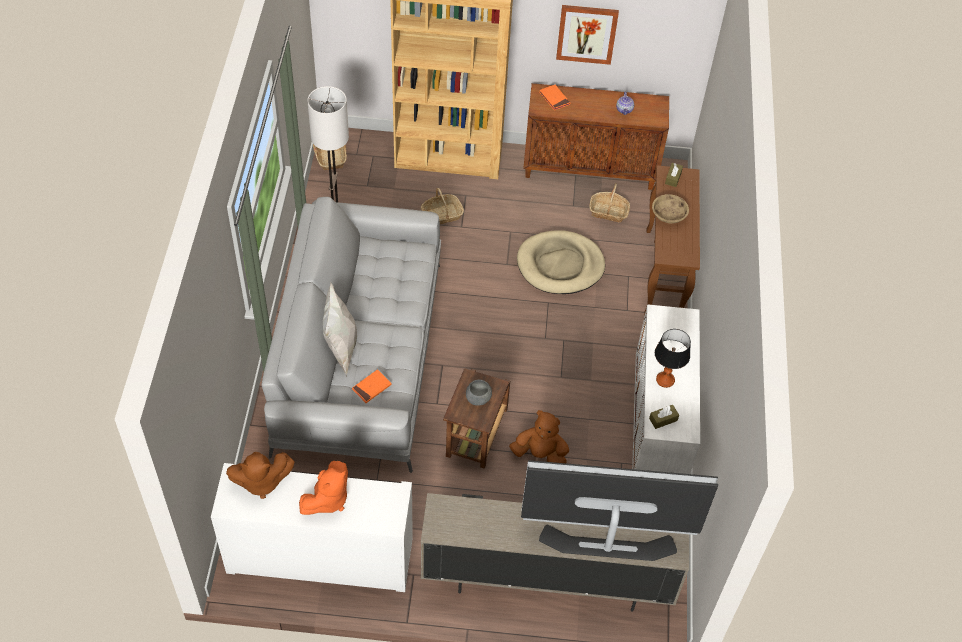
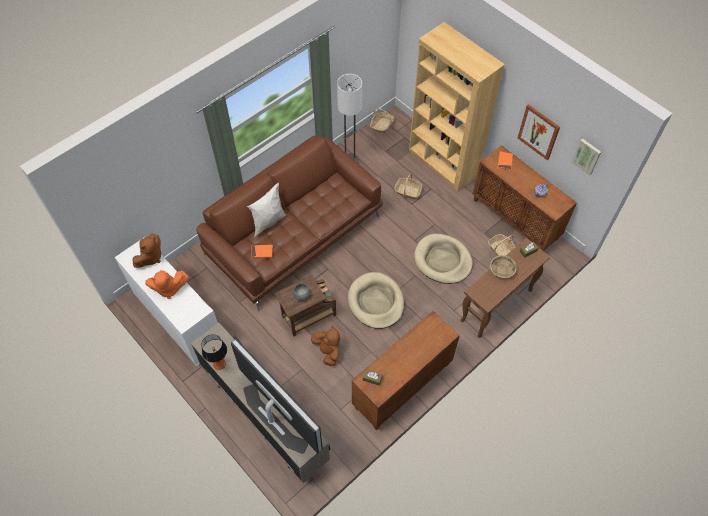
camera: 45 degrees right, 5 degrees up
(261, 482) = (150, 257): brown plush toy -> brown plush toy turned 90 degrees counterclockwise
(360, 354) = (294, 234): grey sofa -> brown sofa
(536, 362) = (376, 302): none -> beige dog bed
(657, 429) = (402, 386): white cabinet -> brown cabinet
(665, 380) = (397, 359): table lamp -> table lamp (219, 364)
(668, 27) = (587, 156): none -> picture

